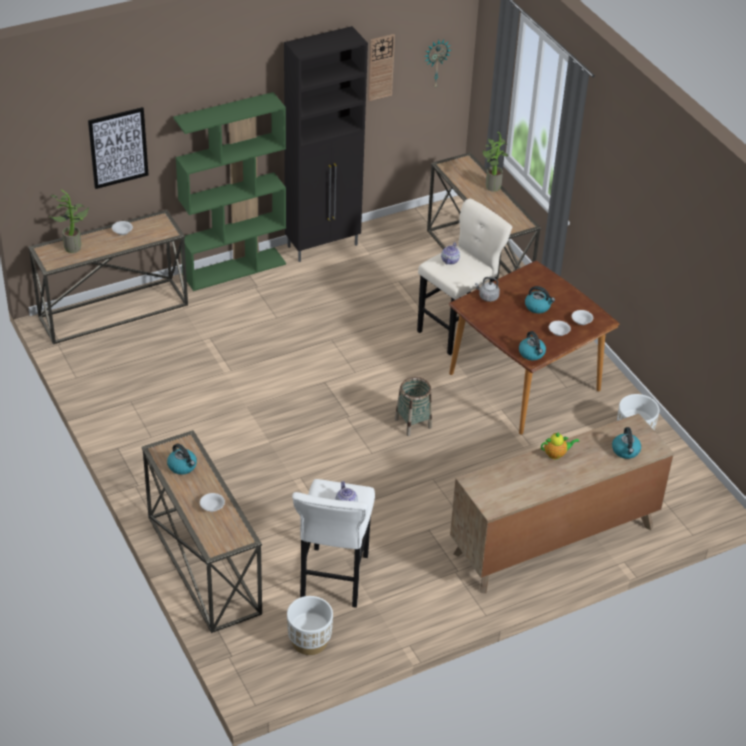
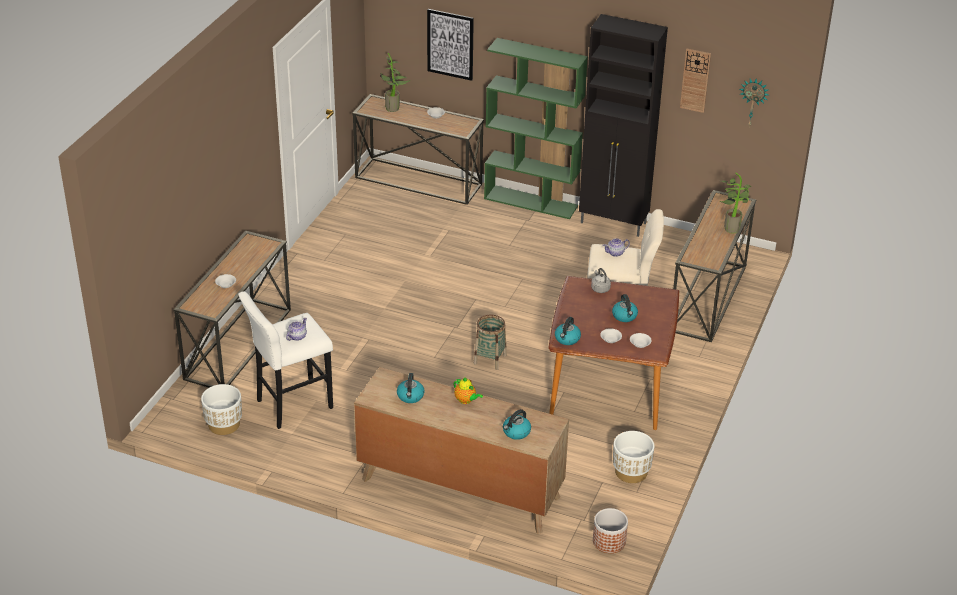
camera: 50 degrees right, 5 degrees down
(182, 466) = (248, 255): kettle -> kettle (410, 396)
(698, 496) = (609, 542): none -> planter

